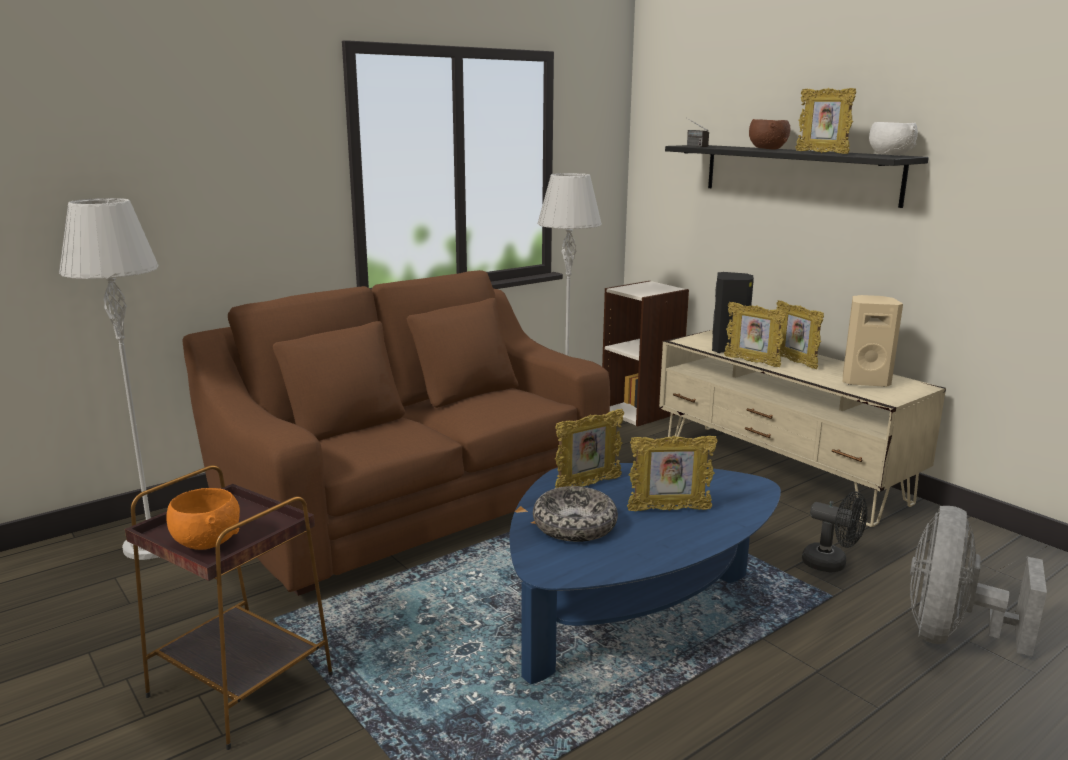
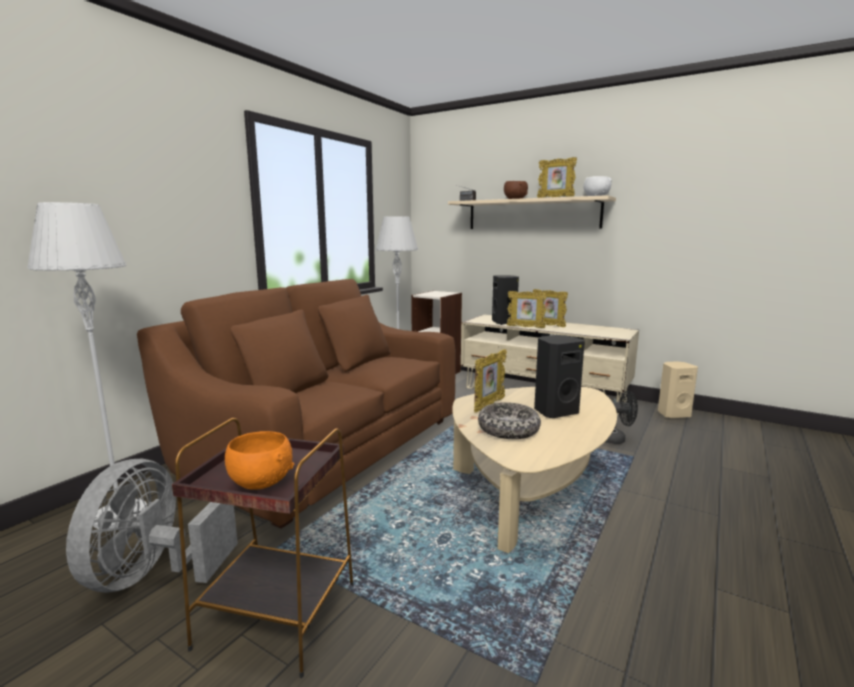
camera: 20 degrees left, 5 degrees down
(632, 613) = (532, 490): blue coffee table -> beige coffee table
(669, 510) = (555, 411): picture frame -> black speaker
(798, 173) = (532, 214): black shelf -> beige shelf
(864, 381) = (596, 330): beige speaker -> beige speaker (673, 414)
(951, 634) = (711, 465): grey fan -> grey fan (154, 574)

